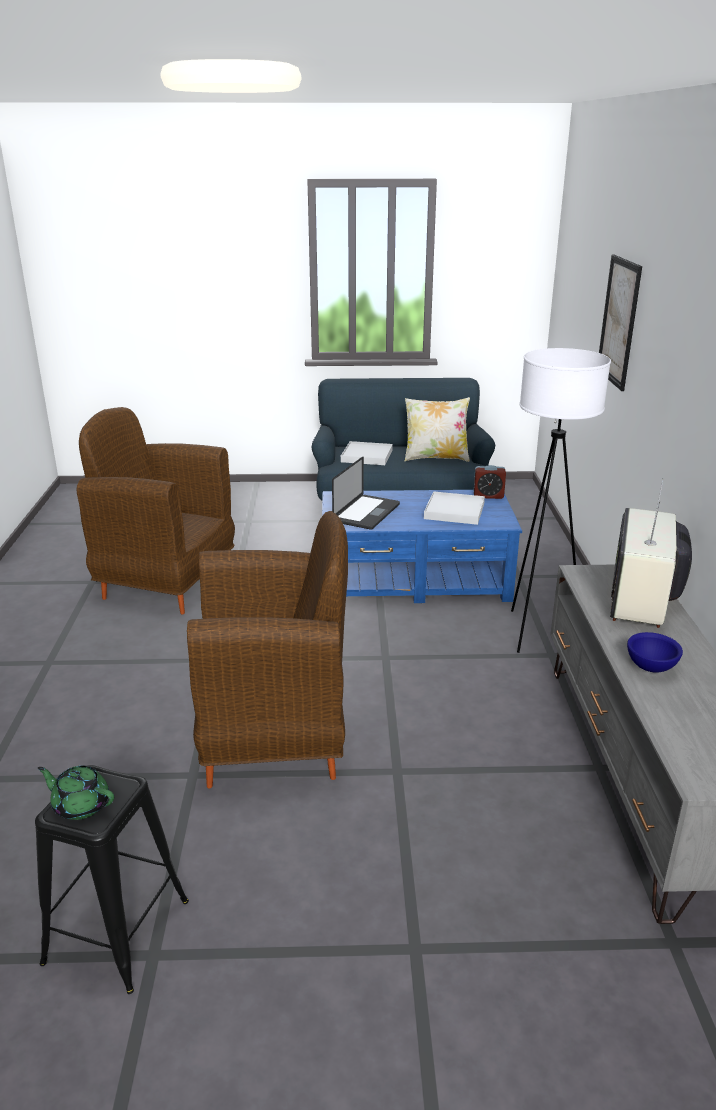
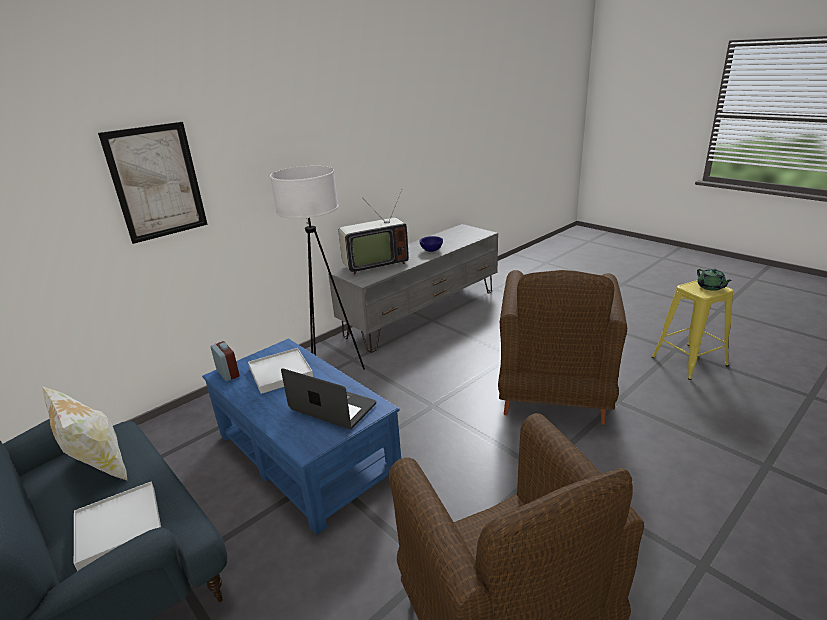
camera: 130 degrees left, 0 degrees up
(117, 931) = (689, 361): black stool -> yellow stool
(275, 736) = (553, 397): brown armchair -> brown armchair turned 120 degrees counterclockwise
(366, 513) = (333, 407): laptop -> laptop turned 45 degrees clockwise

